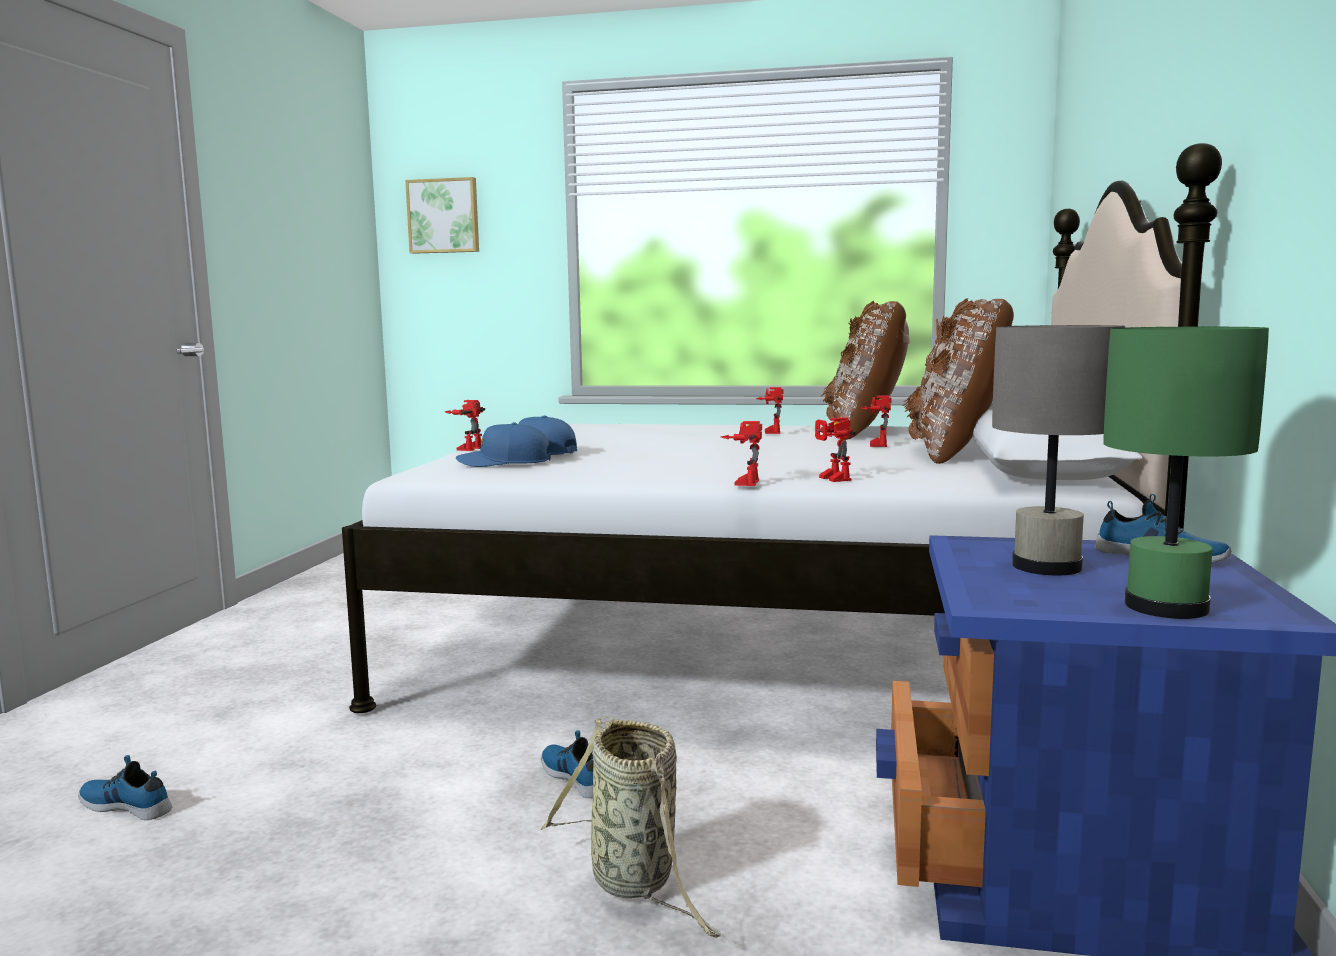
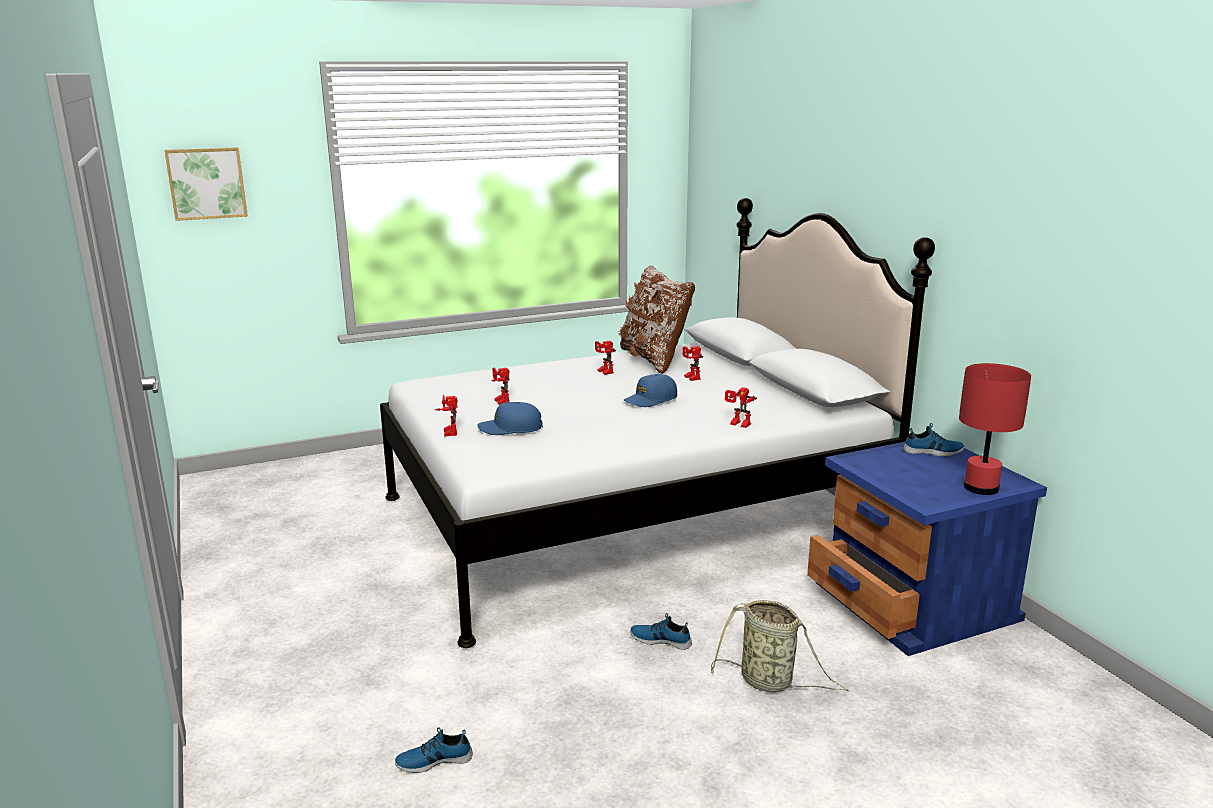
camera: 35 degrees left, 10 degrees up
(504, 462) = (519, 446): blue cap -> blue cap (651, 399)
(742, 482) = (702, 438): toy robot -> toy robot (499, 401)
(953, 452) = (745, 380): brown pillow -> none
(1048, 566) = (907, 470): grey table lamp -> none
(1164, 607) = (980, 488): green table lamp -> red table lamp

